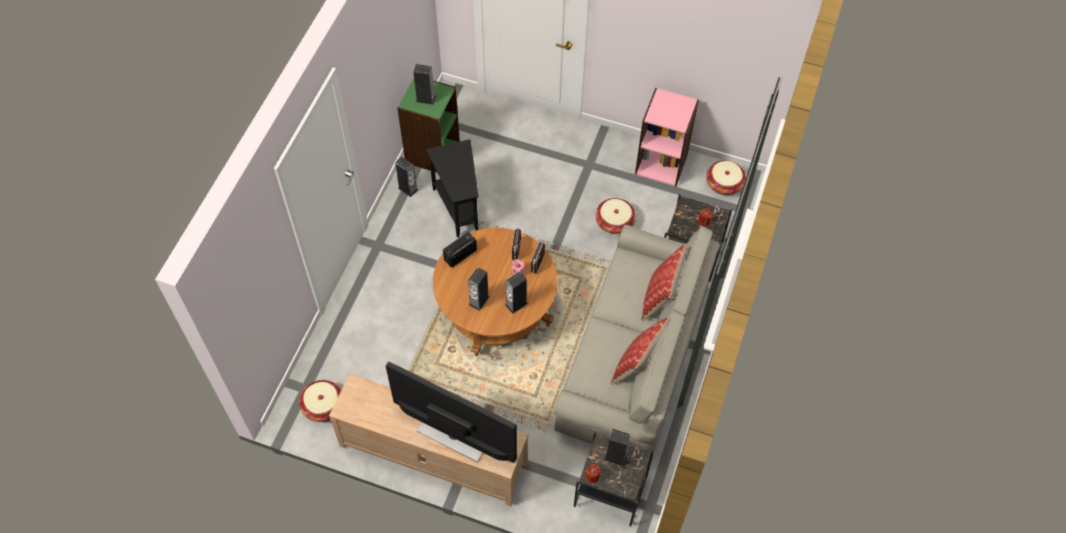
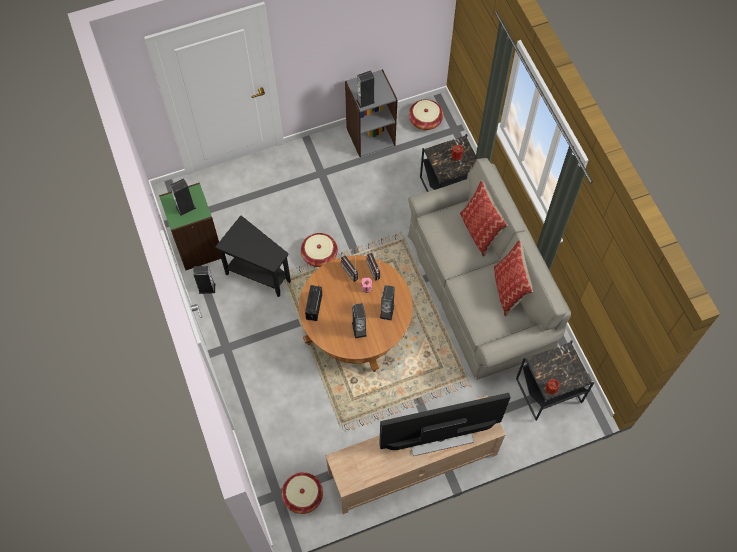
camera: 40 degrees left, 5 degrees up
(614, 222) = (378, 202): basket -> basket (319, 255)
(616, 457) = (553, 363): speaker -> speaker (365, 101)
(661, 164) = (370, 136): pink bookcase -> grey bookcase

